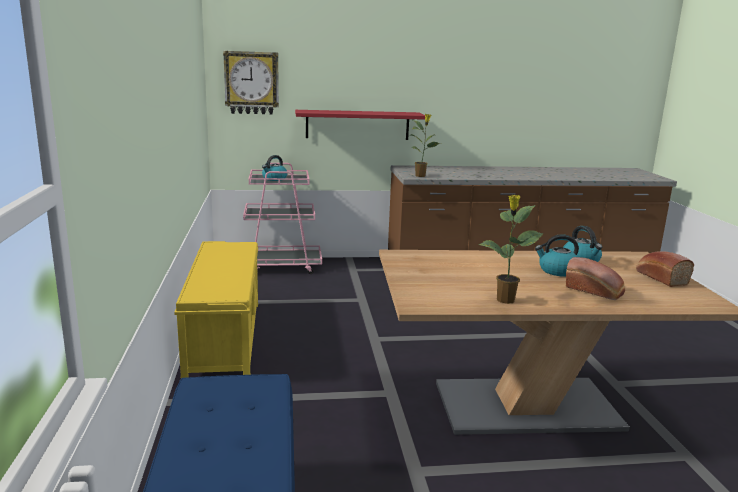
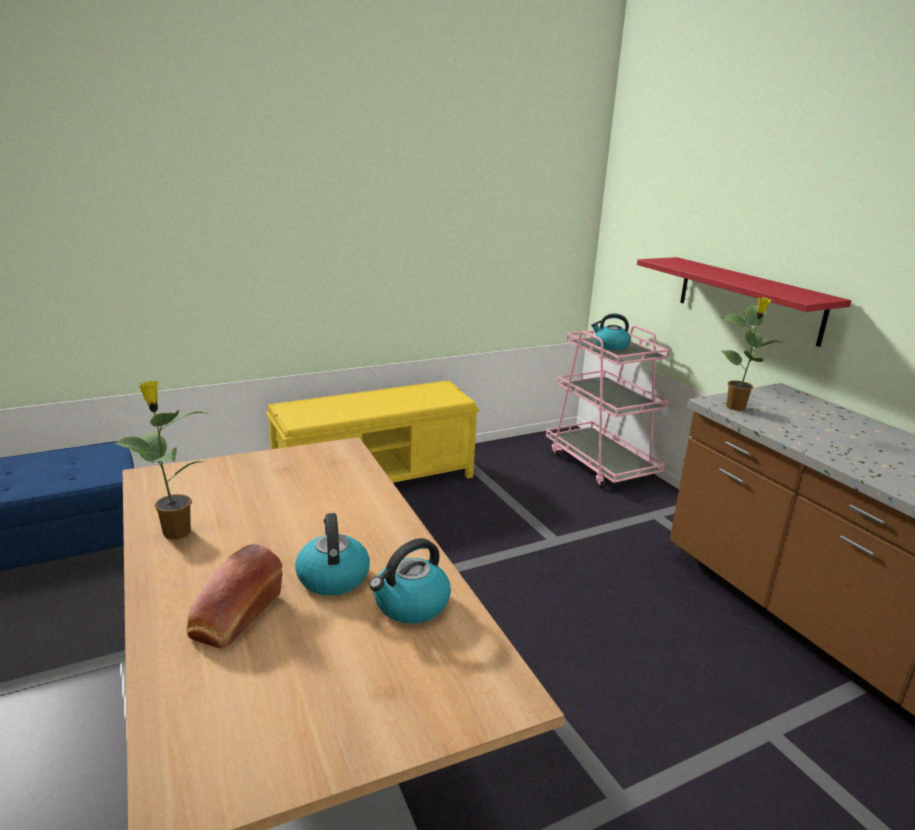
camera: 70 degrees right, 5 degrees up
(251, 83) = (639, 211): wall clock -> none
(660, 277) = (353, 716): bread -> none

